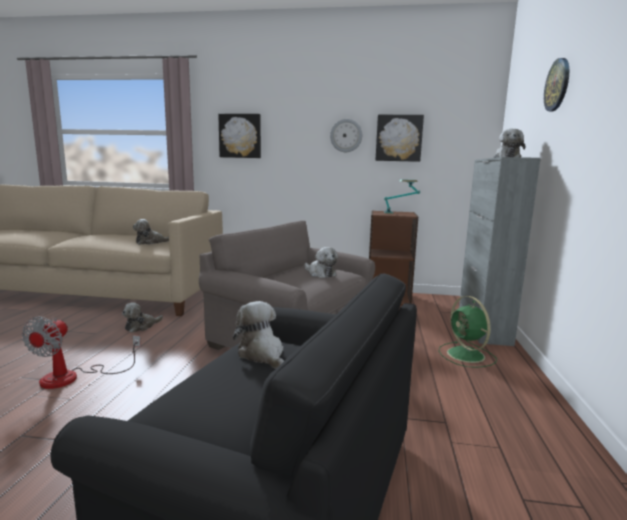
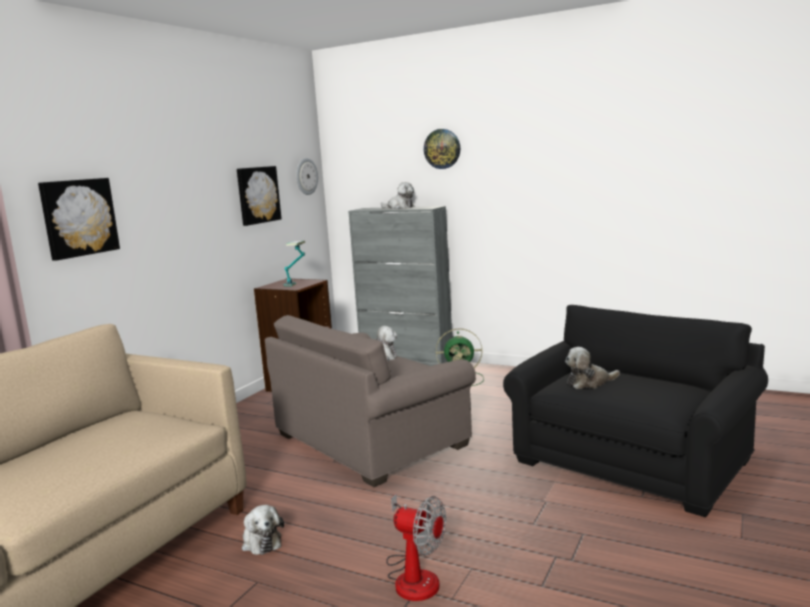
camera: 70 degrees left, 0 degrees up
(151, 242) = (143, 430): plush toy -> none
(346, 135) = (211, 198): wall clock -> wall clock (306, 176)

